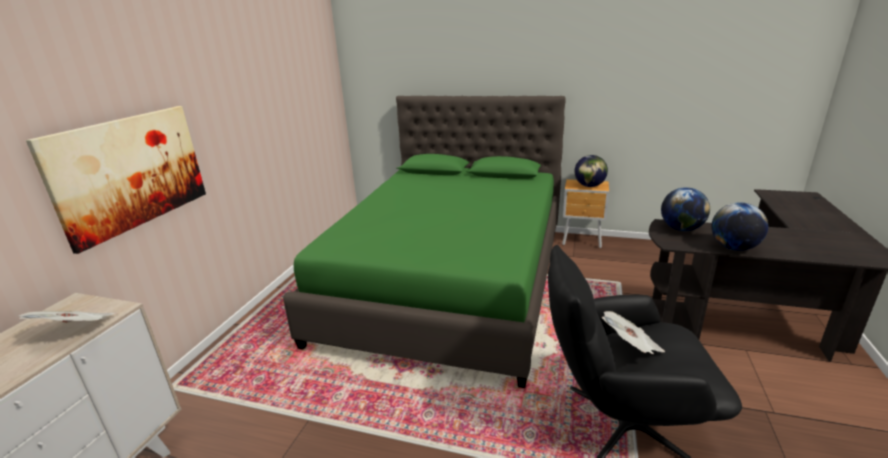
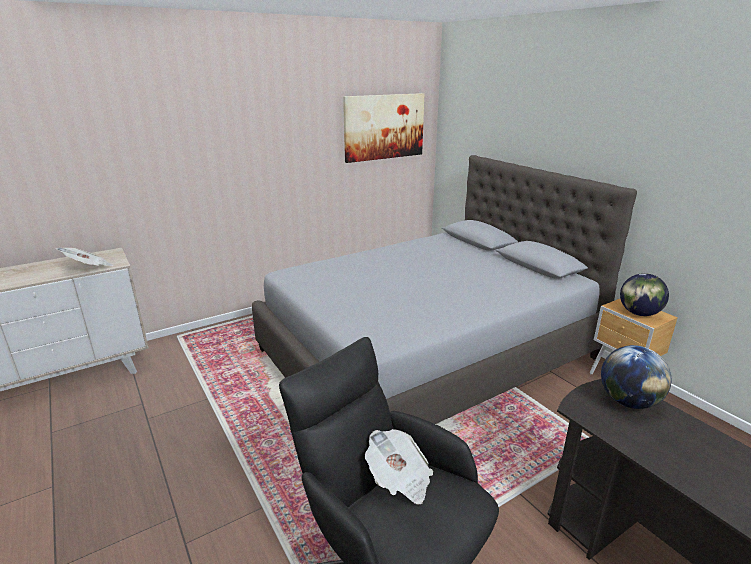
camera: 40 degrees right, 0 degrees up
(130, 172) = (182, 178): picture -> picture (384, 127)
(451, 280) = (427, 353): green bed -> grey bed
(733, 248) = (654, 455): globe -> none

